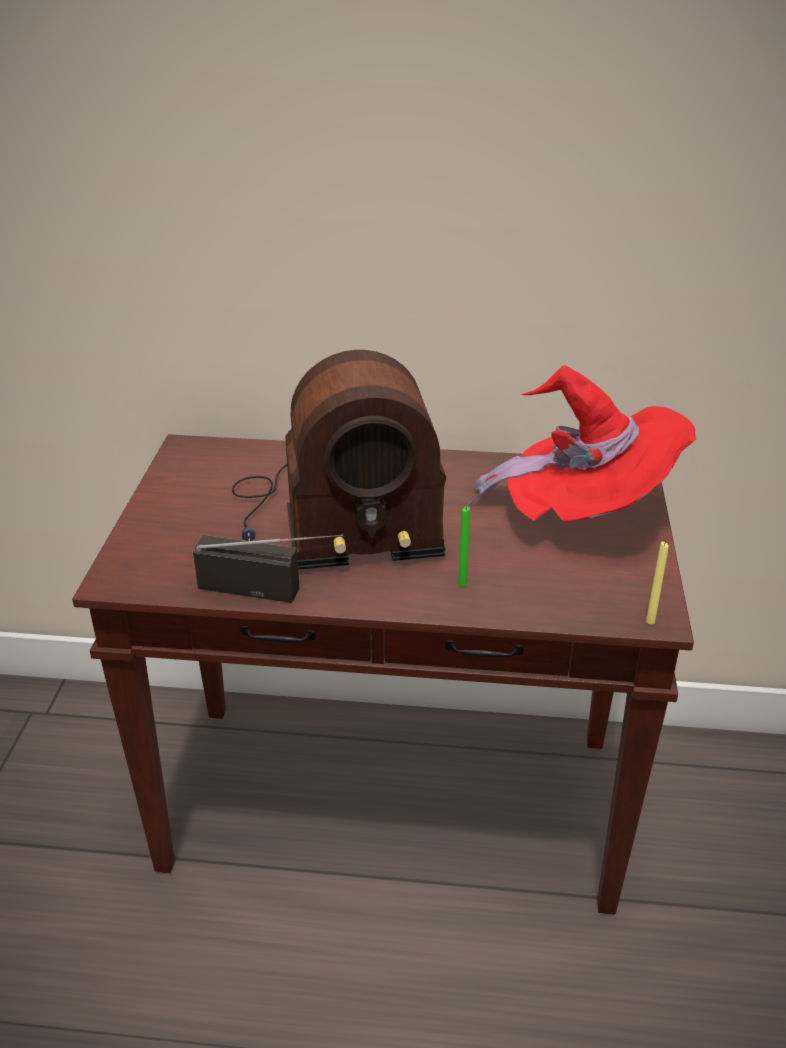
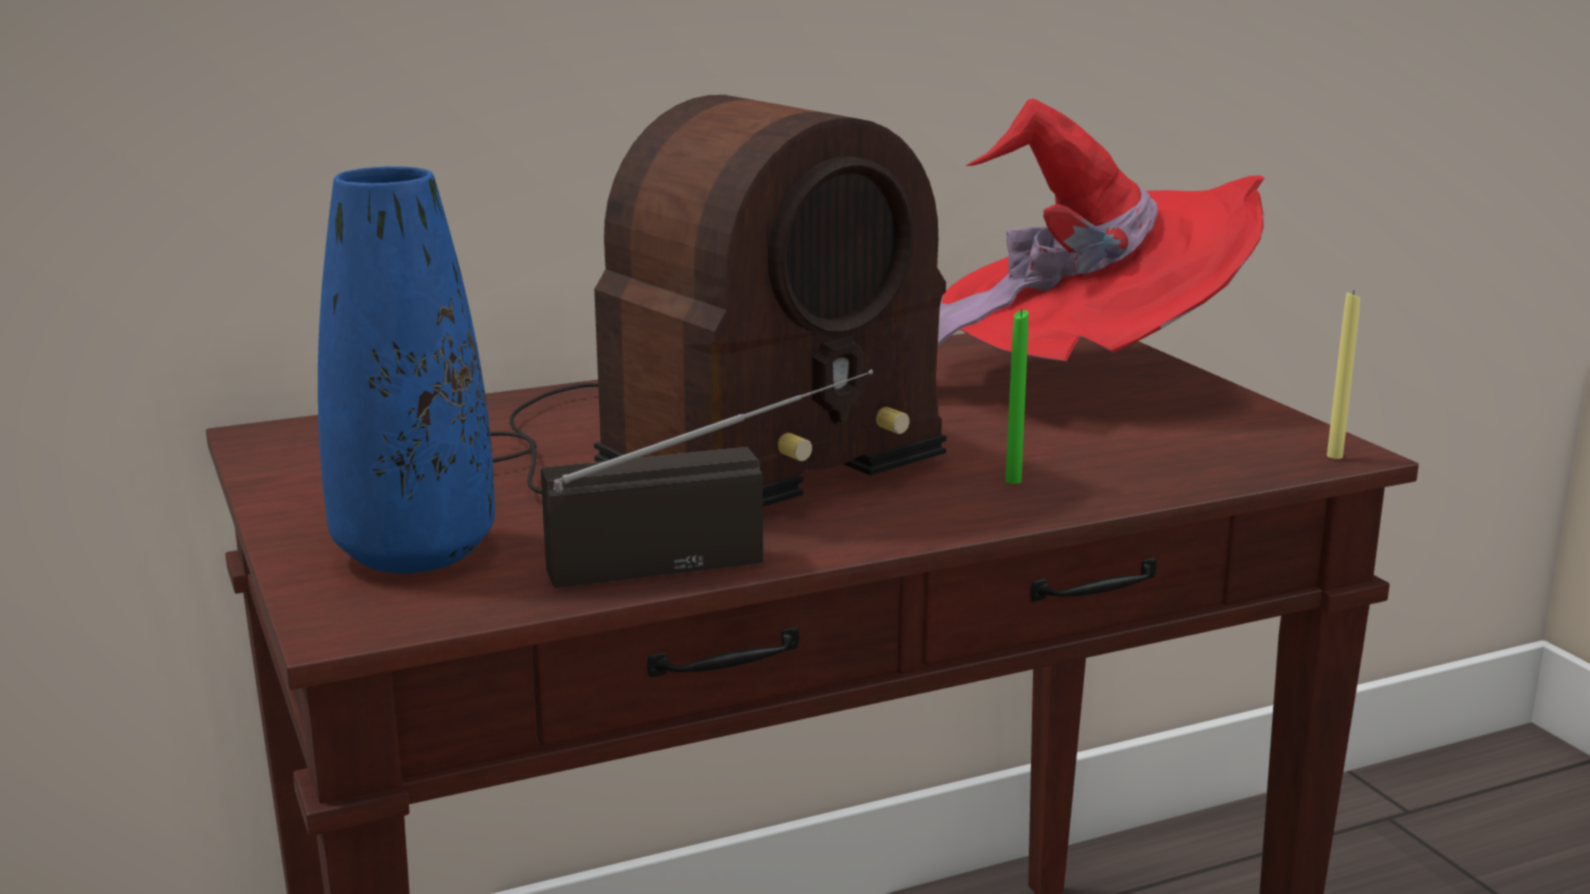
camera: 30 degrees left, 15 degrees down
(170, 546) = (415, 552): none -> blue vase

